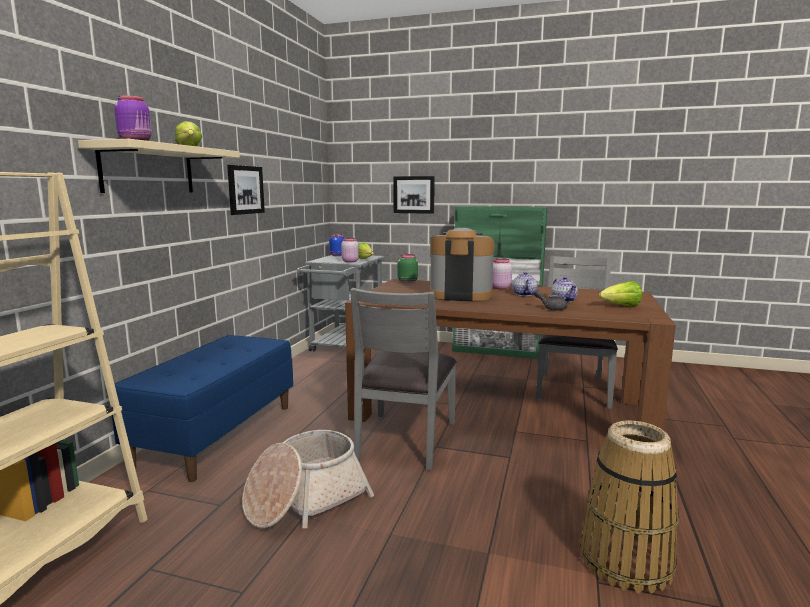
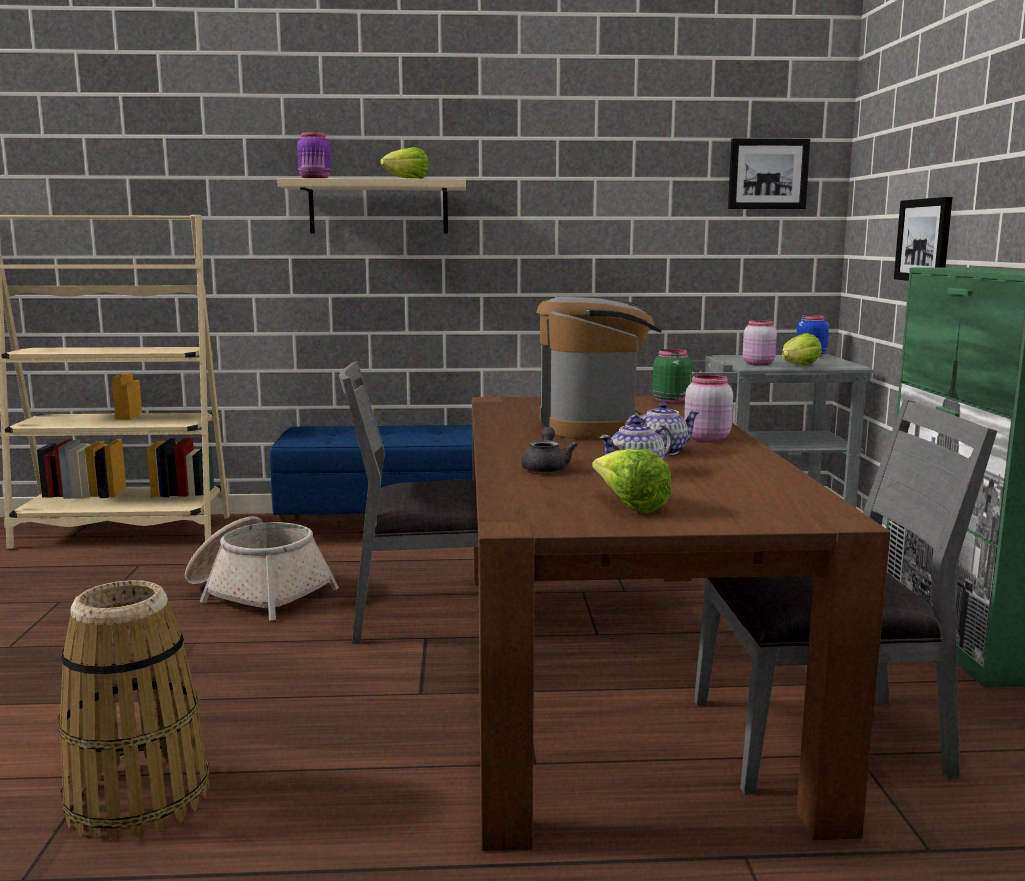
camera: 70 degrees right, 0 degrees up
(245, 190) = (563, 230): picture -> picture (767, 174)

